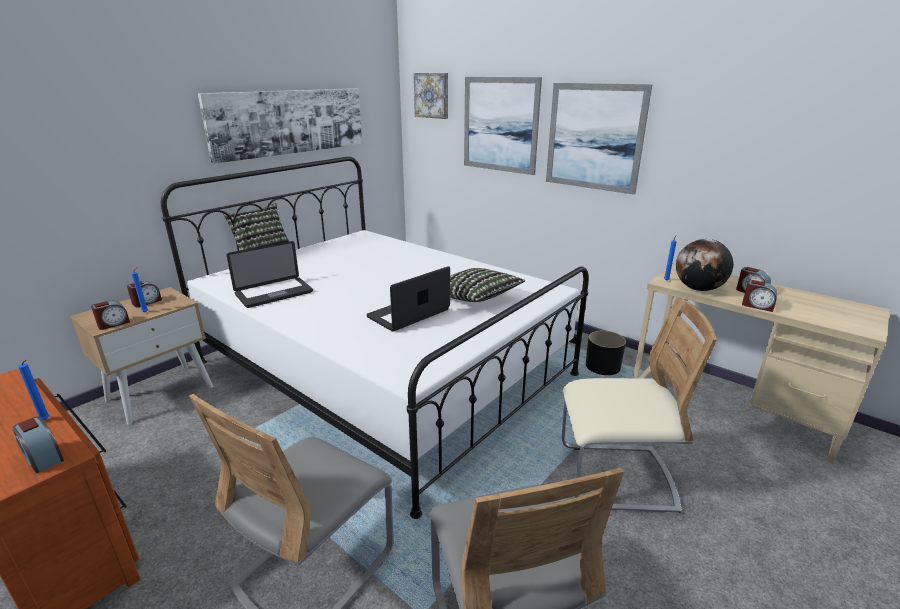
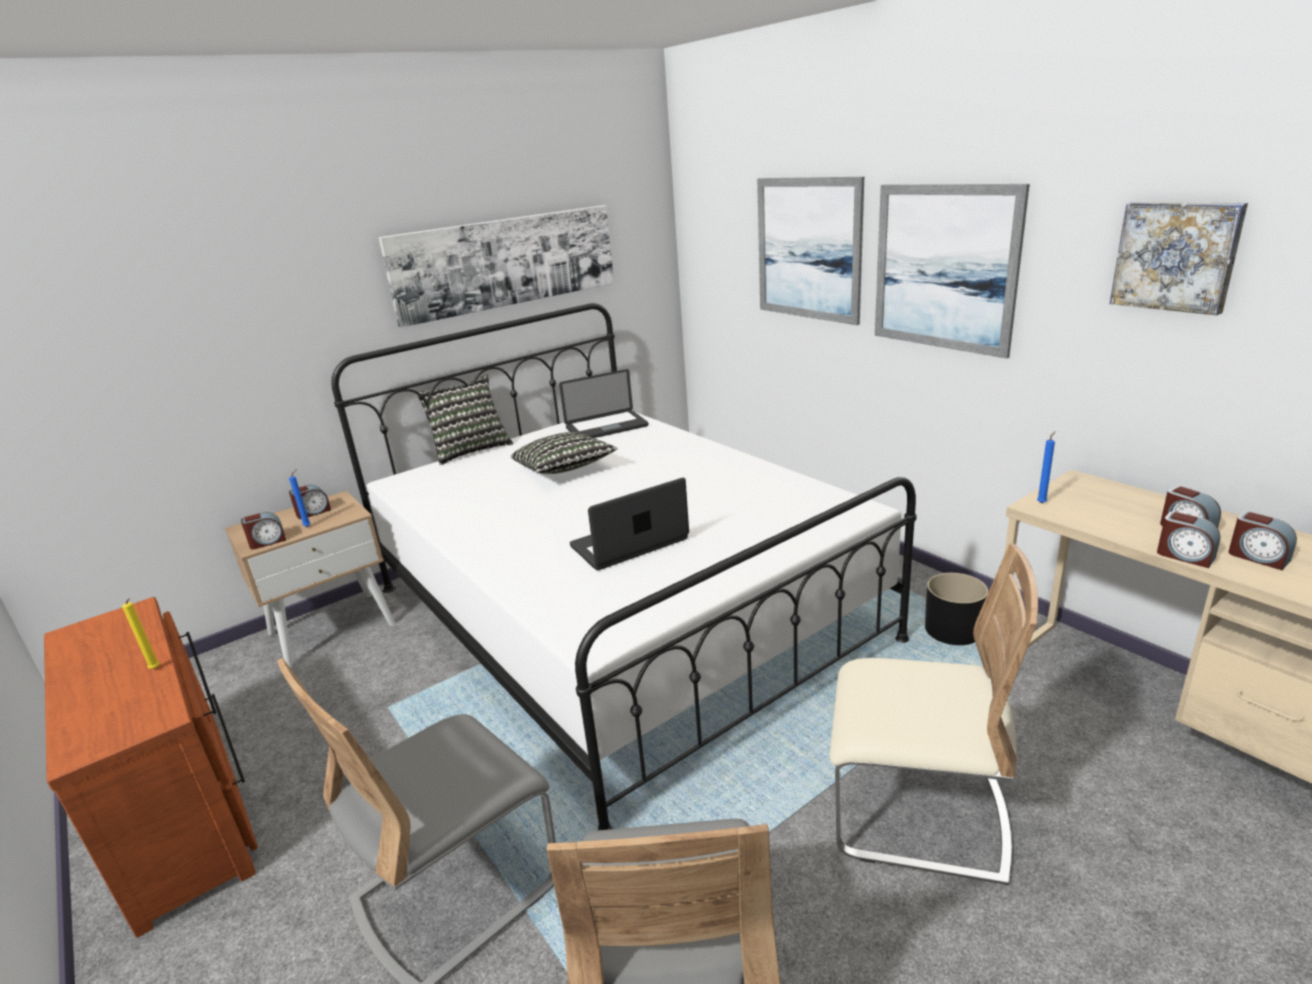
camera: 15 degrees right, 0 degrees up
(43, 458) = (139, 717): alarm clock -> alarm clock (1258, 557)
(46, 420) = (156, 669): blue candle -> yellow candle
(274, 293) = (464, 505): laptop -> laptop (606, 427)
(432, 95) = (715, 206): picture -> picture (1176, 256)
(477, 298) = (736, 522): pillow -> pillow (564, 470)
(698, 289) = (1091, 520): globe -> none

